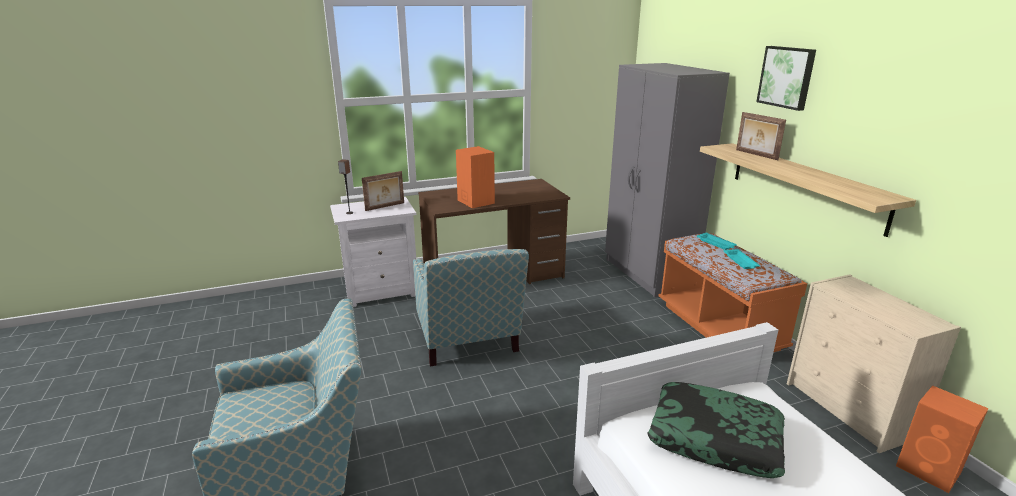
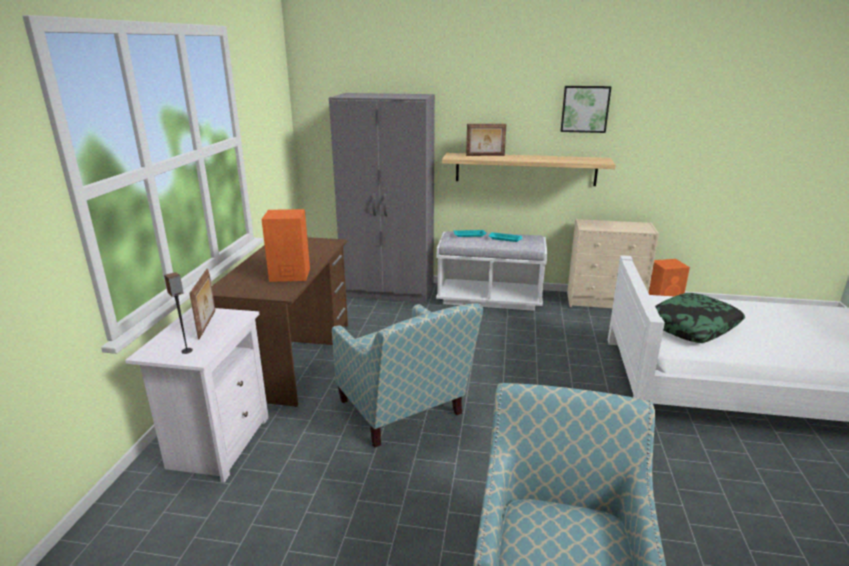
camera: 60 degrees left, 0 degrees up
(469, 344) = (405, 413): armchair -> armchair turned 45 degrees clockwise
(719, 326) = (489, 298): orange bench -> white bench
(787, 77) = (493, 92): picture -> picture (585, 109)

